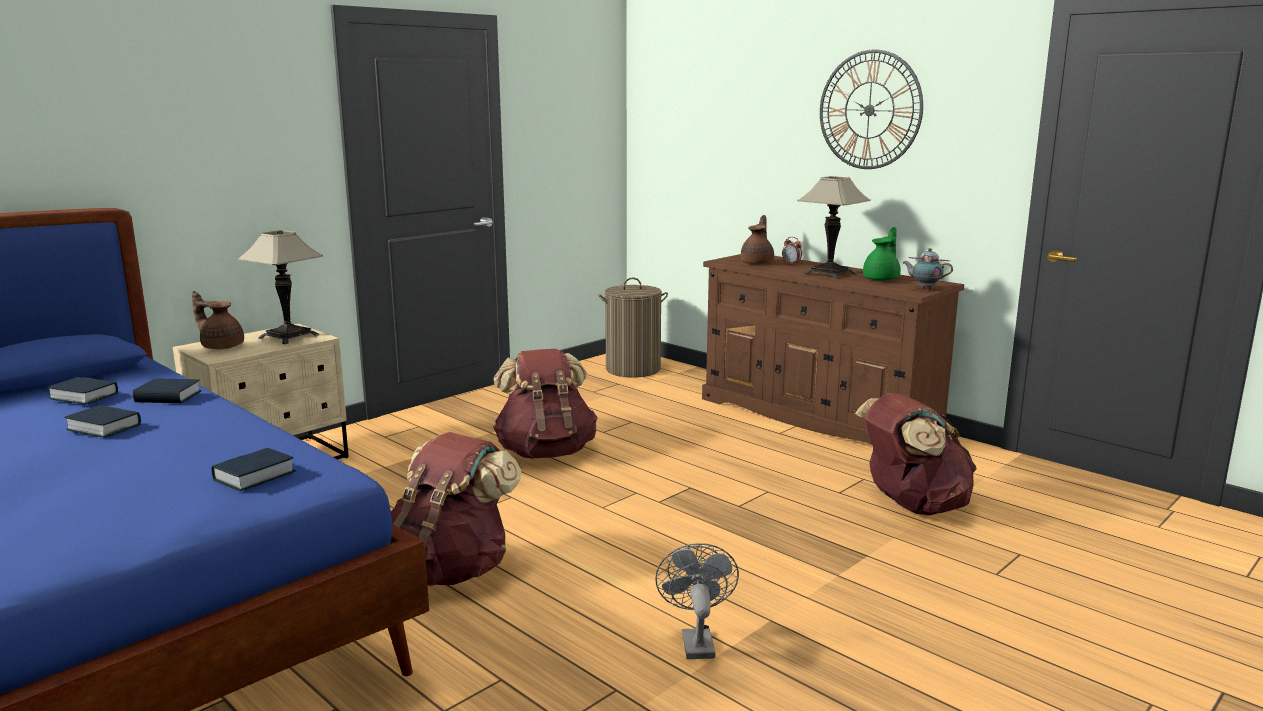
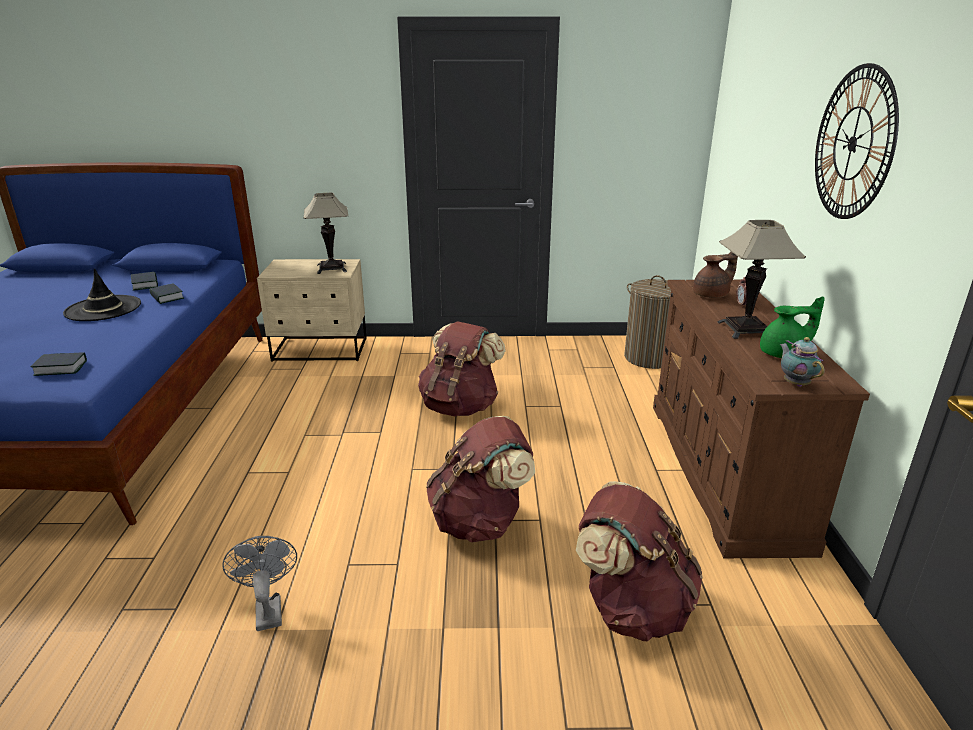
camera: 45 degrees right, 10 degrees up
(104, 427) = (103, 308): book -> black hat
(221, 346) = (290, 266): brown teapot -> none
(451, 570) = (263, 468): brown backpack -> brown backpack (480, 522)
(696, 641) = (268, 609): grey fan -> grey fan turned 60 degrees counterclockwise

